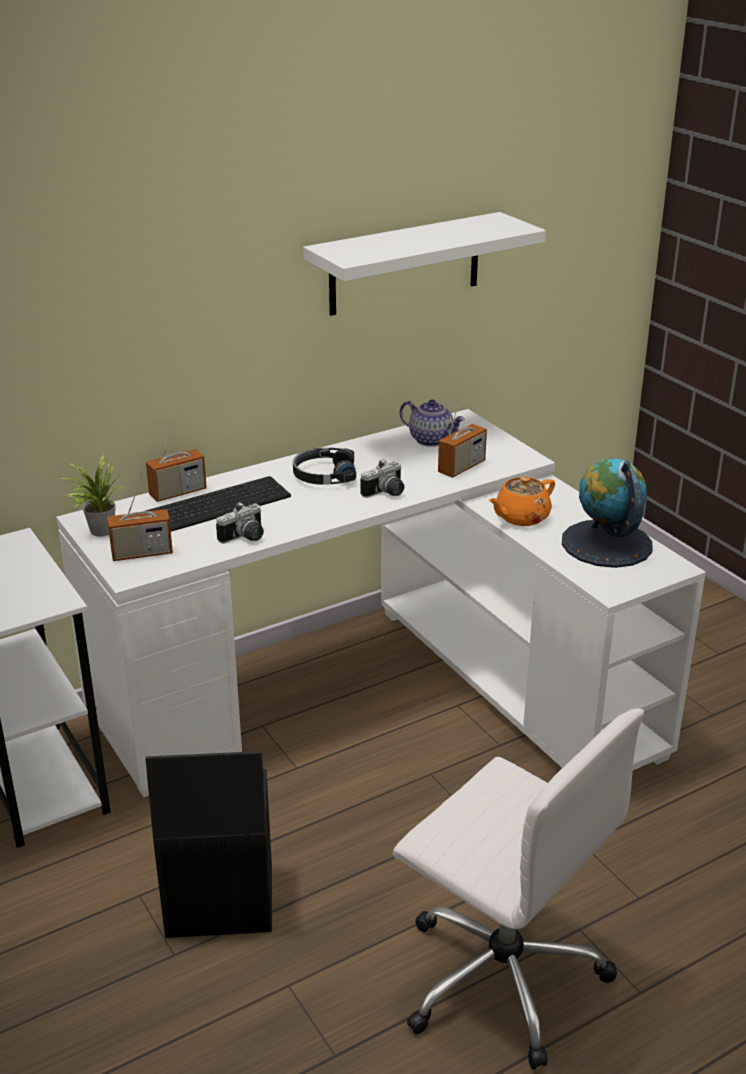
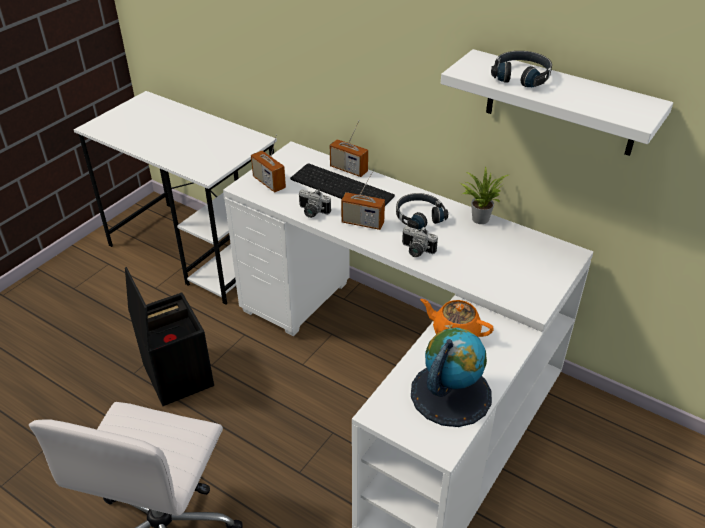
camera: 65 degrees right, 10 degrees up
(98, 530) = (284, 159): potted plant -> potted plant (479, 218)
(391, 242) = (521, 76): none -> black headphones
(432, 440) = (519, 248): teapot -> none
(461, 467) = (488, 275): radio -> radio (362, 223)

